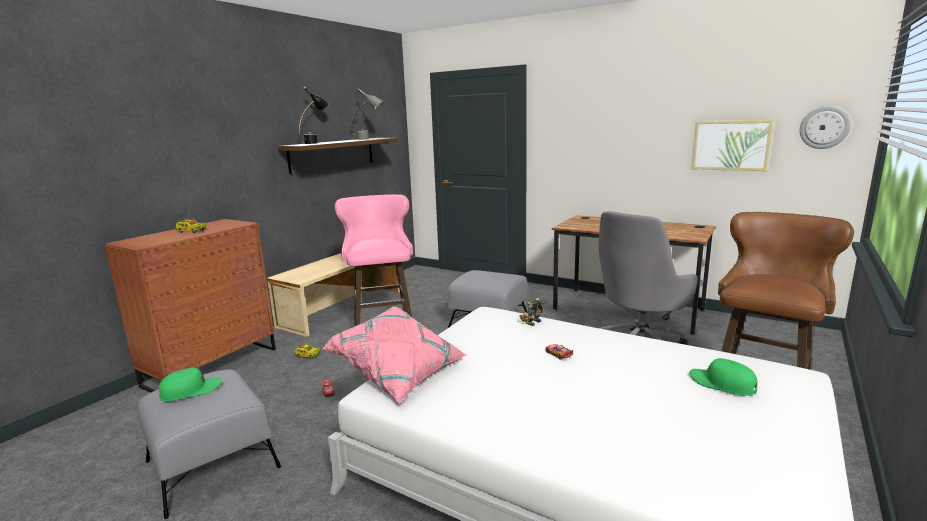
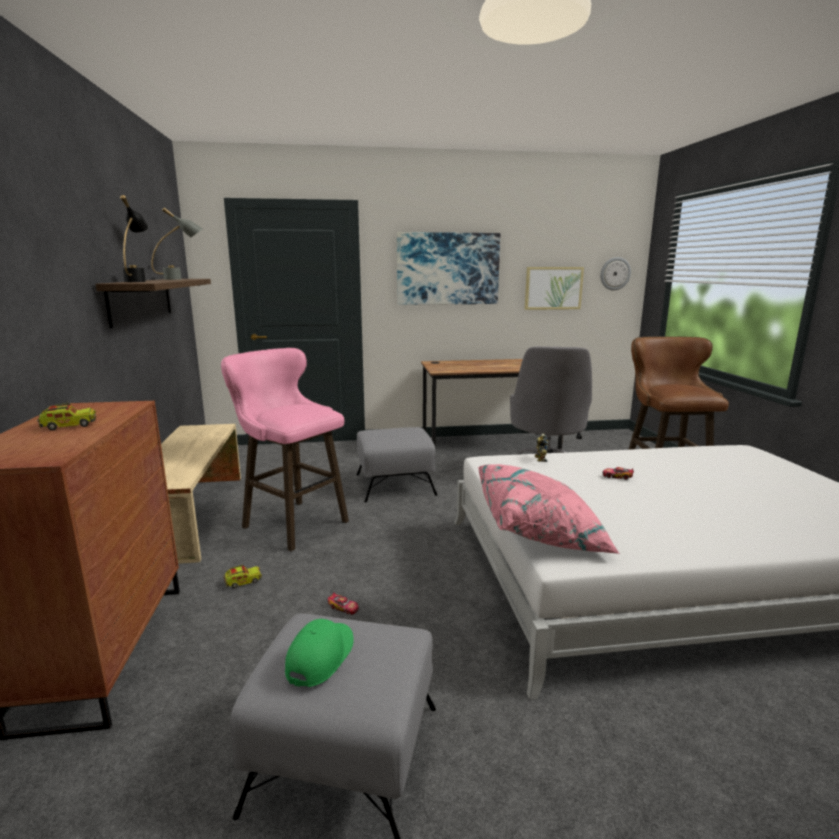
camera: 40 degrees left, 0 degrees up
(606, 125) = (448, 269): none -> picture
(722, 384) = (732, 465): green cap -> none

